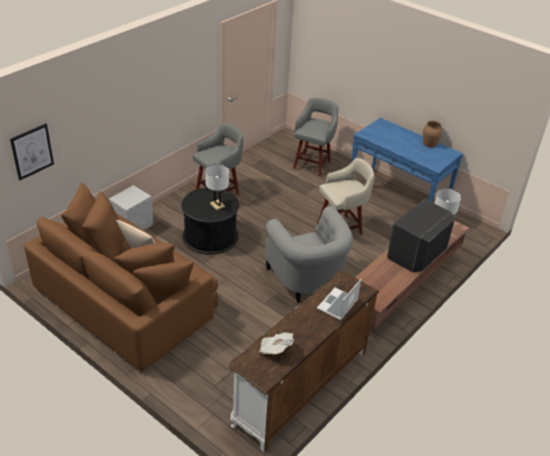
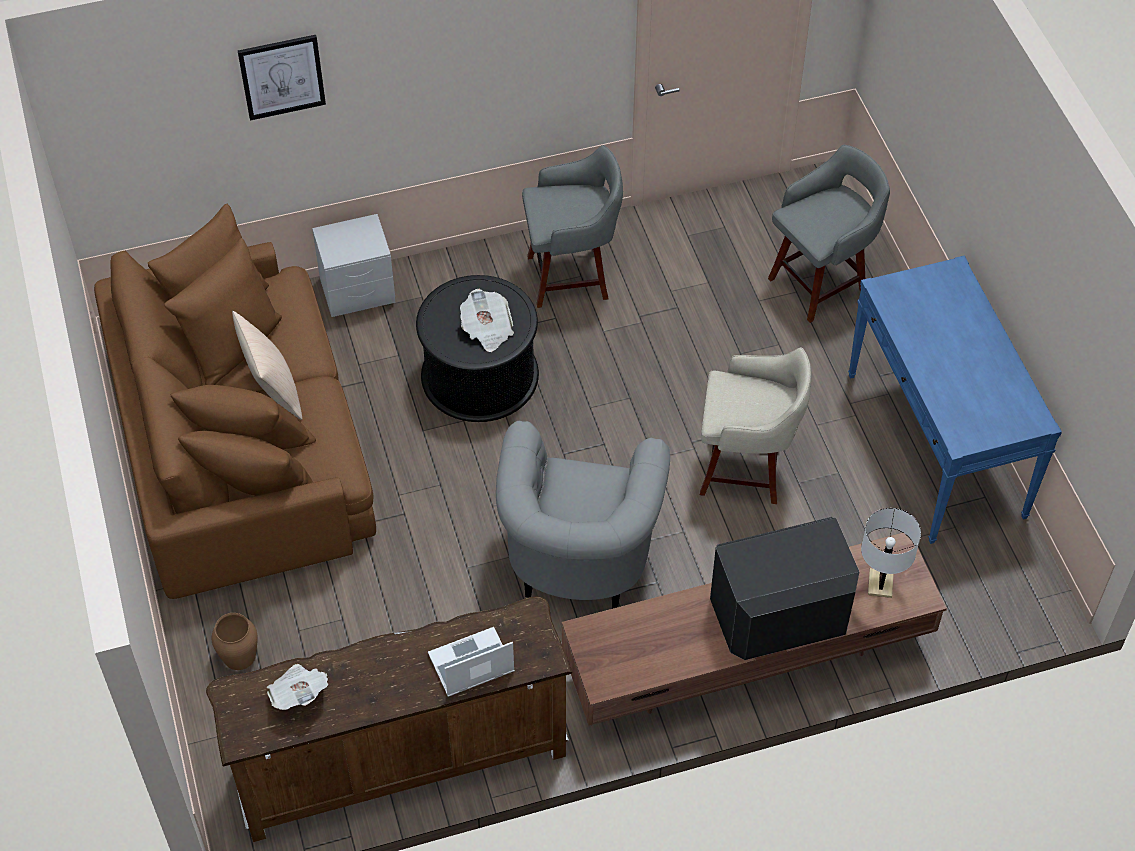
camera: 35 degrees right, 15 degrees up
(32, 151) = (136, 129): picture -> picture (282, 76)
(217, 205) = (487, 330): white table lamp -> newspaper
(429, 144) = (1008, 374): brown vase -> brown vase (239, 655)

